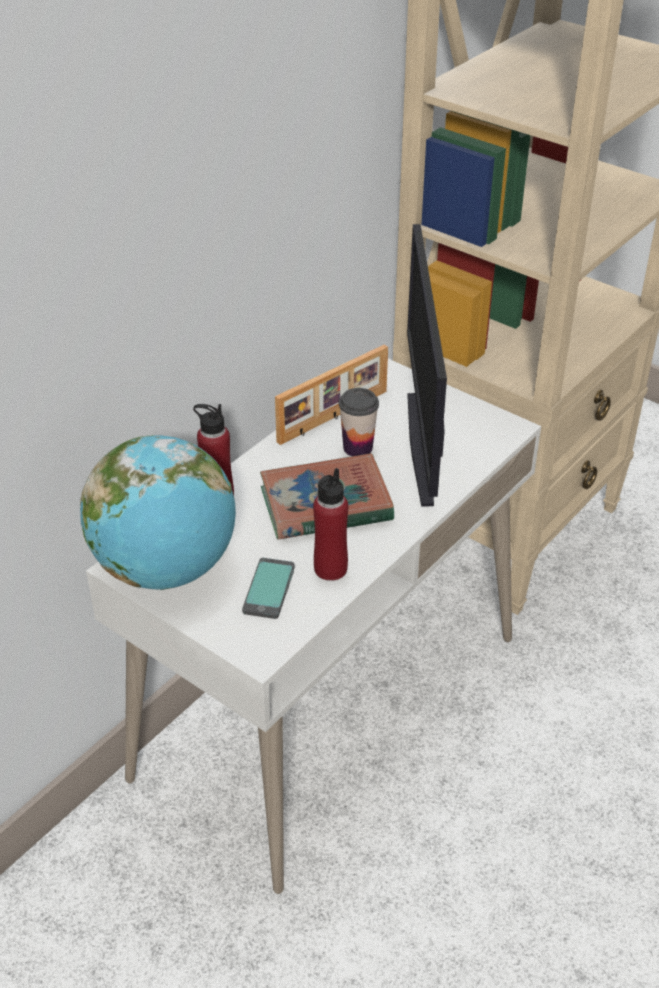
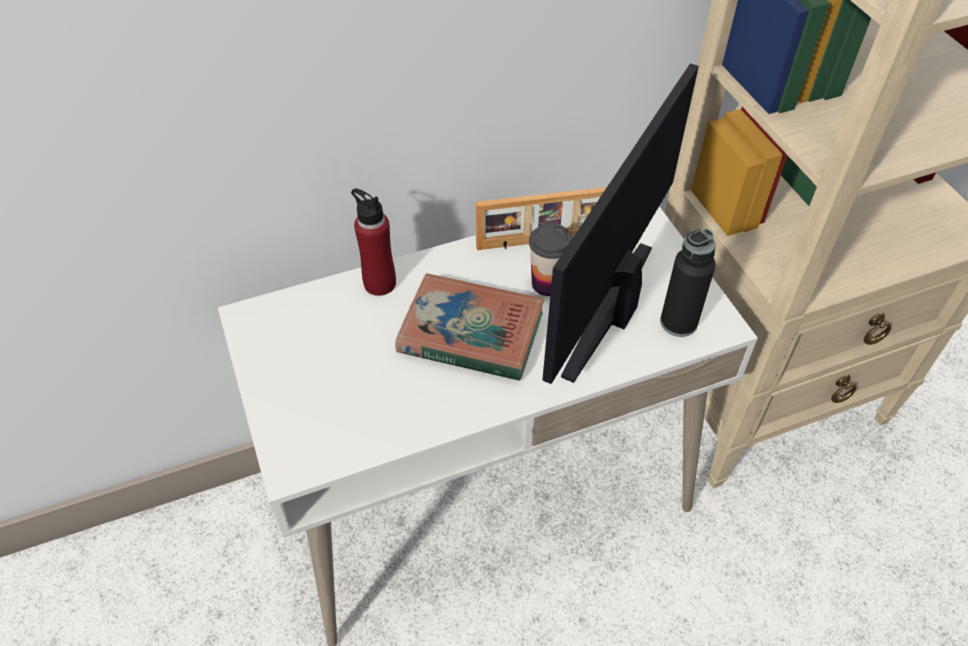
camera: 30 degrees right, 10 degrees up
(166, 568) = (281, 336): globe -> none
(269, 589) = (350, 402): phone -> none
(330, 569) = (421, 406): red bottle -> none
(478, 437) = (678, 322): none -> black bottle

